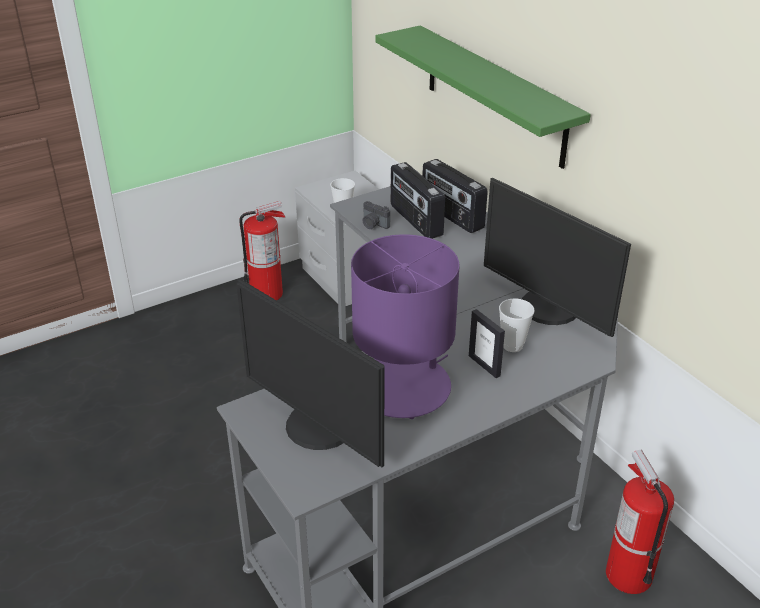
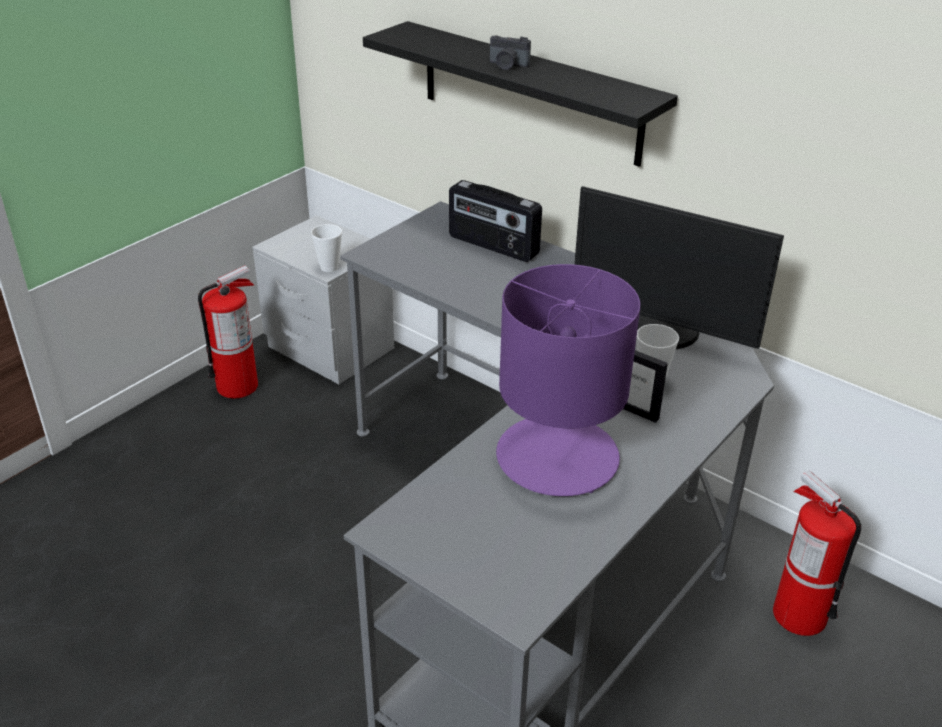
camera: 20 degrees left, 0 degrees up
(317, 427) = (487, 530): monitor -> none
(373, 225) = (408, 271): camera -> camera (507, 65)
(415, 221) = (454, 258): radio -> none
(494, 95) = (530, 93): green shelf -> black shelf

